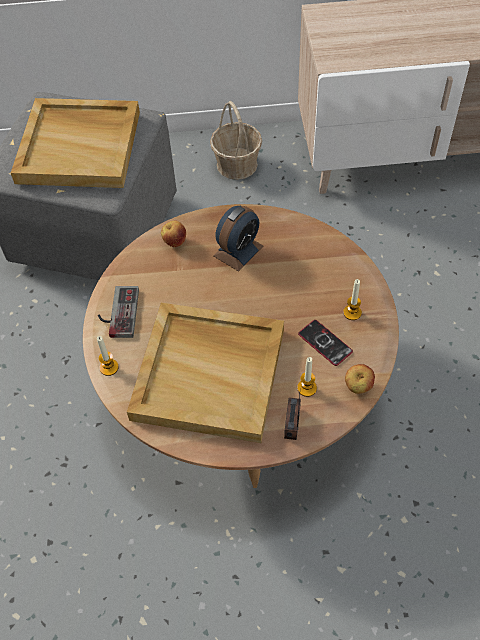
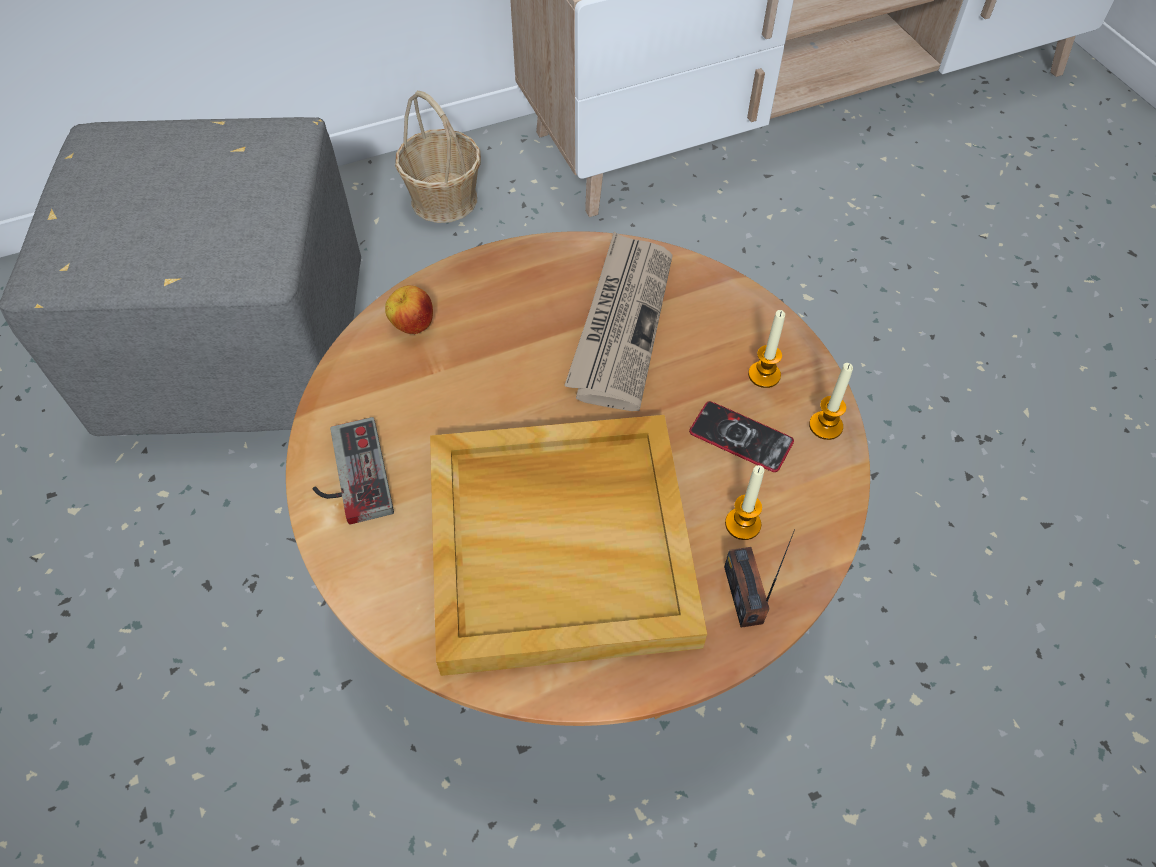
camera: 20 degrees left, 0 degrees up
(80, 146) = (186, 197): beige tray -> none
(109, 367) = (366, 582): candle -> candle (825, 426)
(238, 251) = (531, 316): alarm clock -> none
(285, 265) = (620, 323): none -> newspaper
(358, 387) = (827, 499): apple -> none

